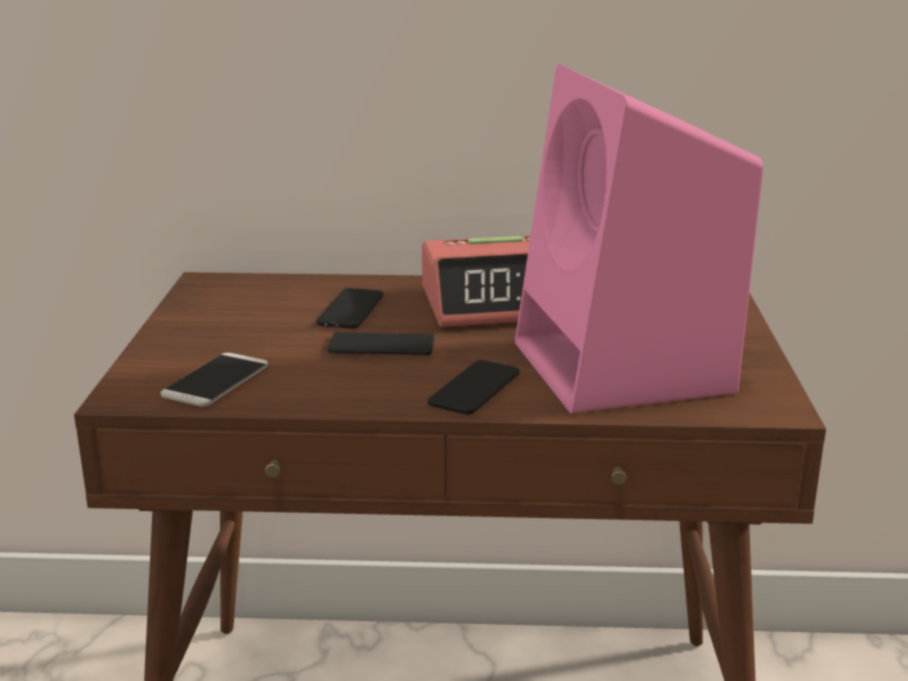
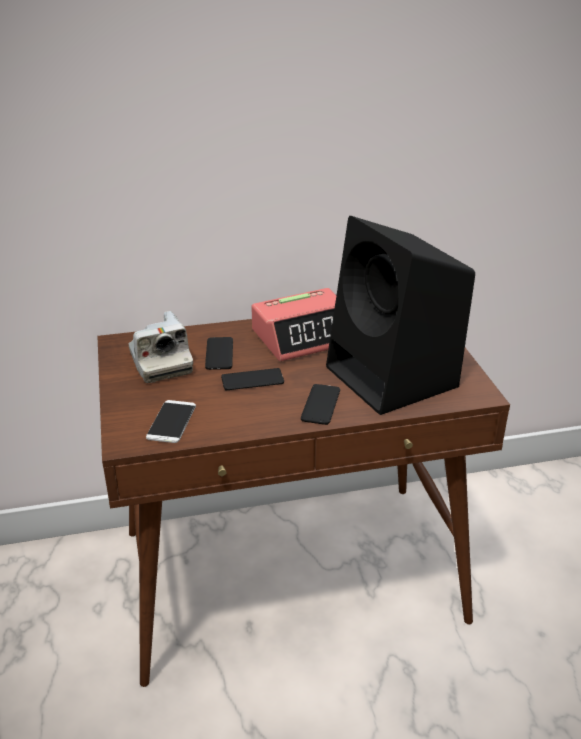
camera: 15 degrees left, 10 degrees up
(252, 310) = (160, 363): none -> camera
(625, 369) = (394, 378): pink speaker -> black speaker

